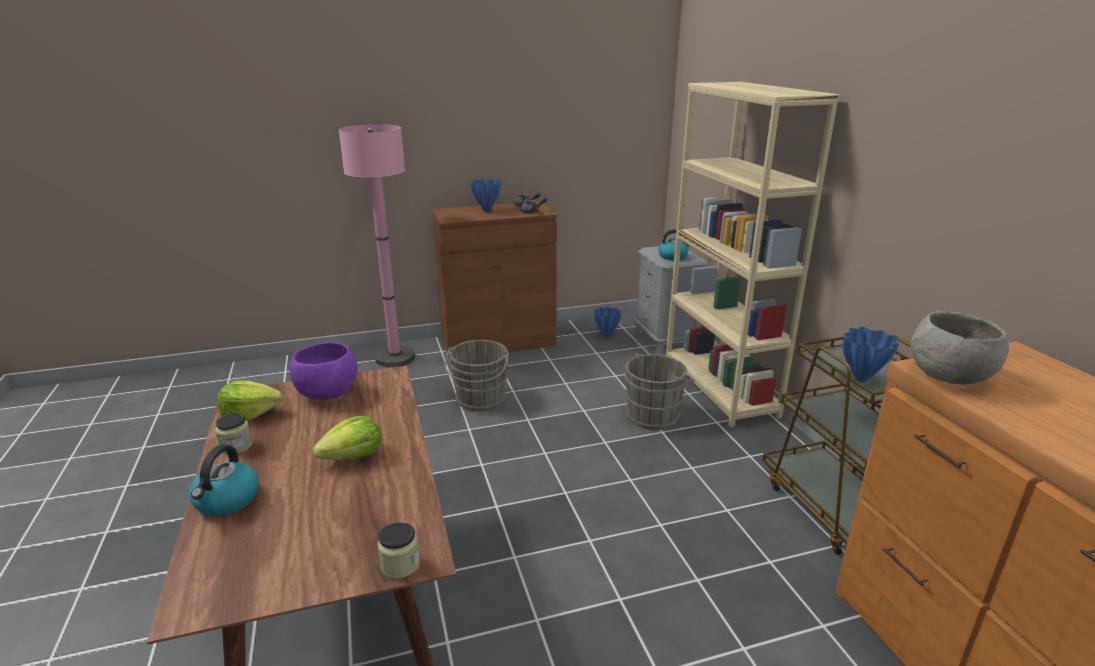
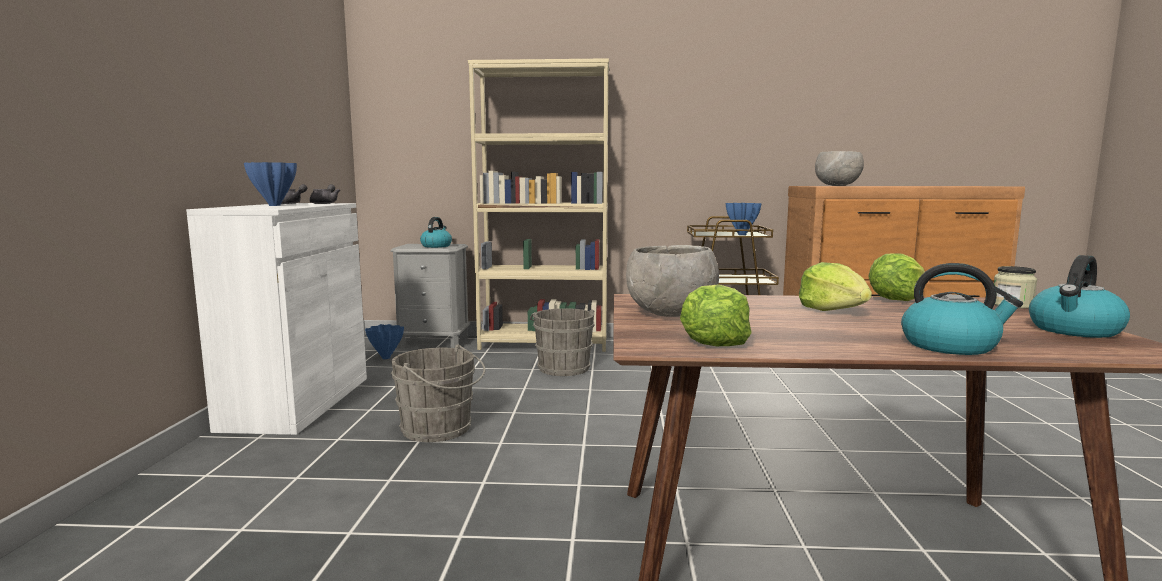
camera: 70 degrees left, 15 degrees down
(236, 446) = (812, 344): jar -> none
(275, 579) = (1075, 330): none -> kettle
(328, 393) = (671, 314): purple bowl -> grey bowl
(395, 358) = (213, 472): pink floor lamp -> none
(414, 491) = (896, 299): none -> lettuce
(498, 341) = (298, 402): brown cabinet -> white cabinet

